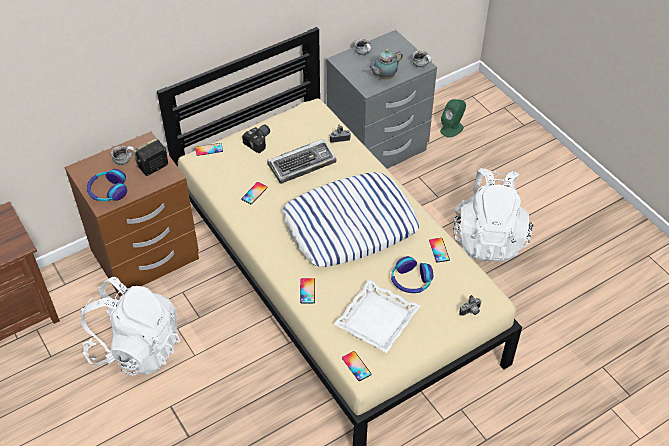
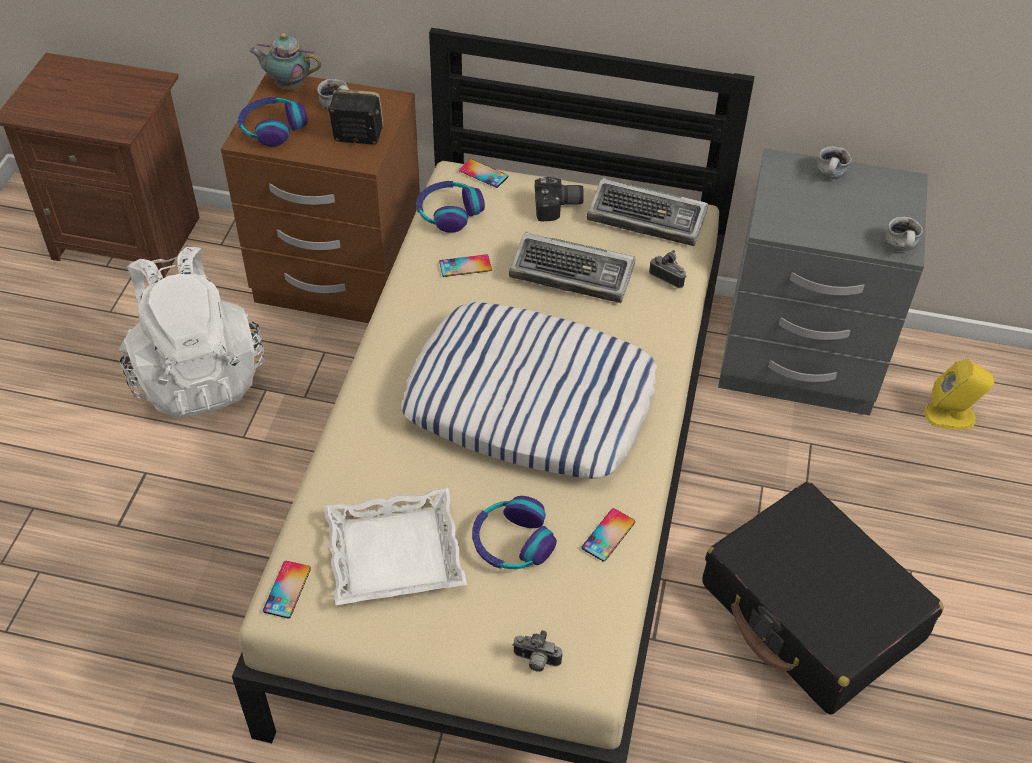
camera: 45 degrees right, 0 degrees up
(217, 176) = (449, 212): none -> headphones
(301, 121) = (648, 218): none -> keyboard
(307, 291) = (362, 439): phone -> none
(384, 77) = (817, 227): teapot -> teapot (288, 86)
(452, 129) = (950, 415): green speaker -> yellow speaker
(488, 238) = (812, 612): white backpack -> black suitcase

